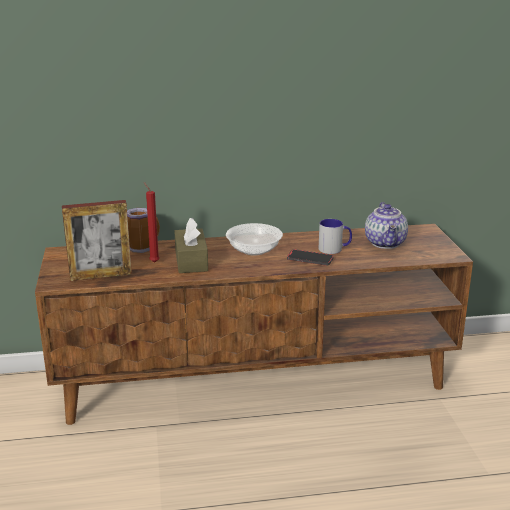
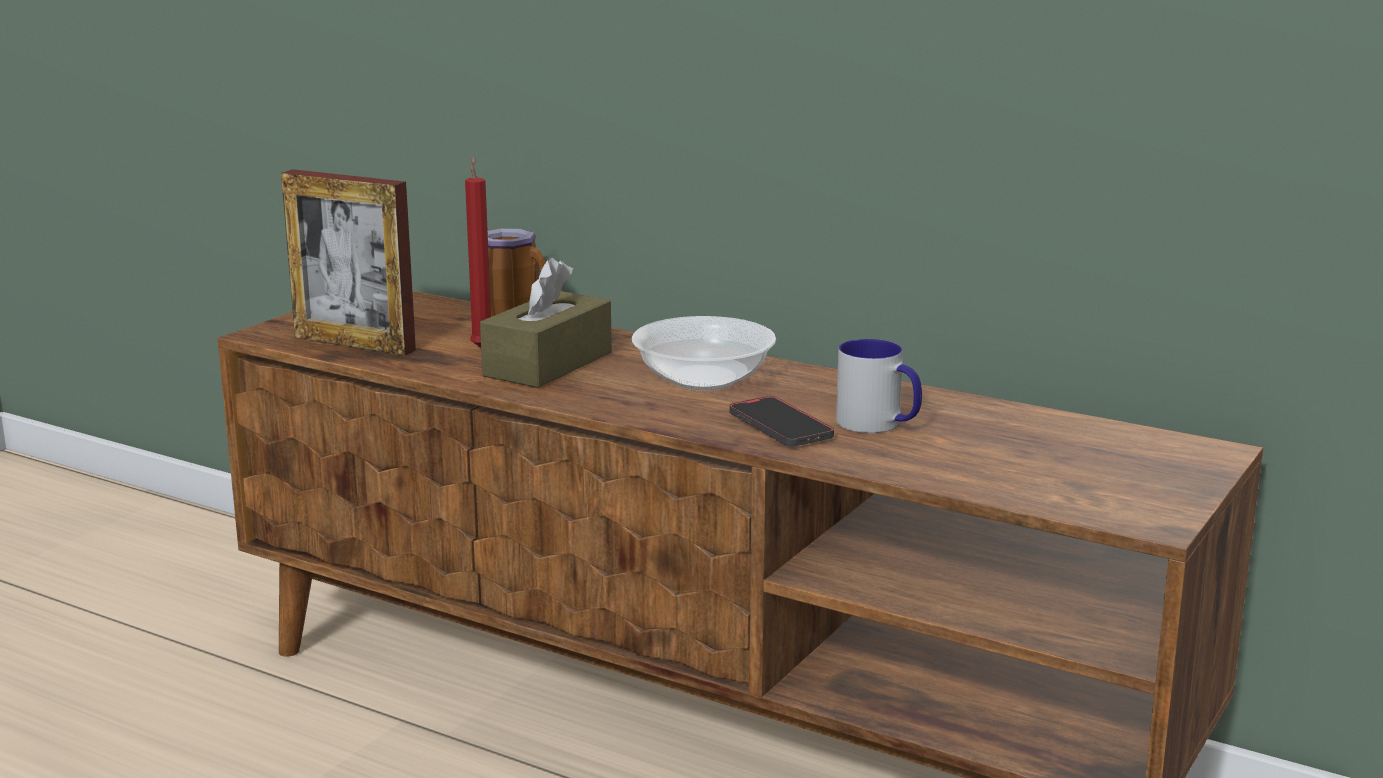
camera: 40 degrees right, 5 degrees down
(386, 243) = (1029, 449): teapot -> none

